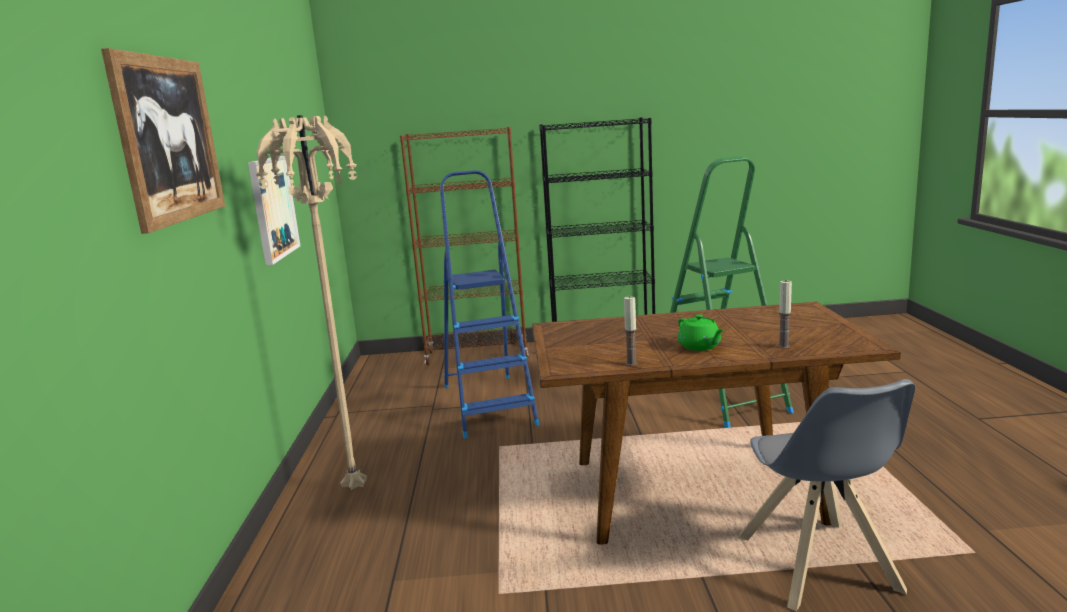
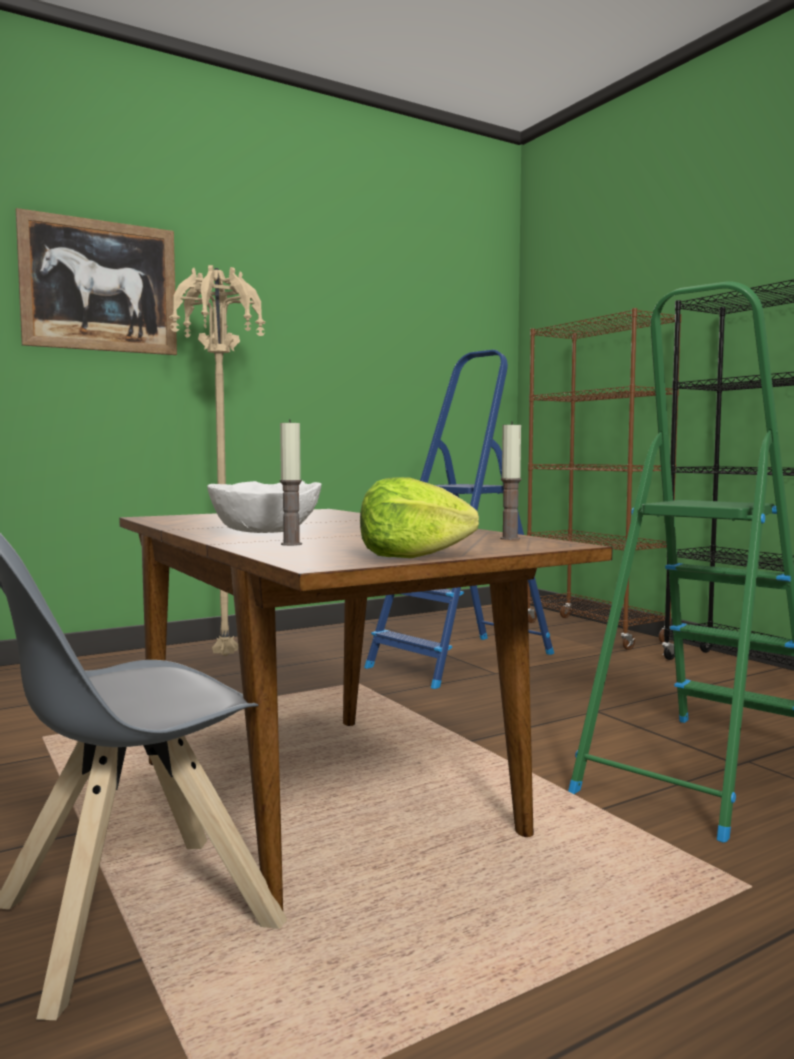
camera: 60 degrees right, 10 degrees down
(272, 208) = (302, 381): picture -> none
(631, 363) = (181, 524): candle -> candle (510, 538)
(700, 346) = (266, 530): green teapot -> white bowl
(845, 331) = (412, 556): none -> lettuce

